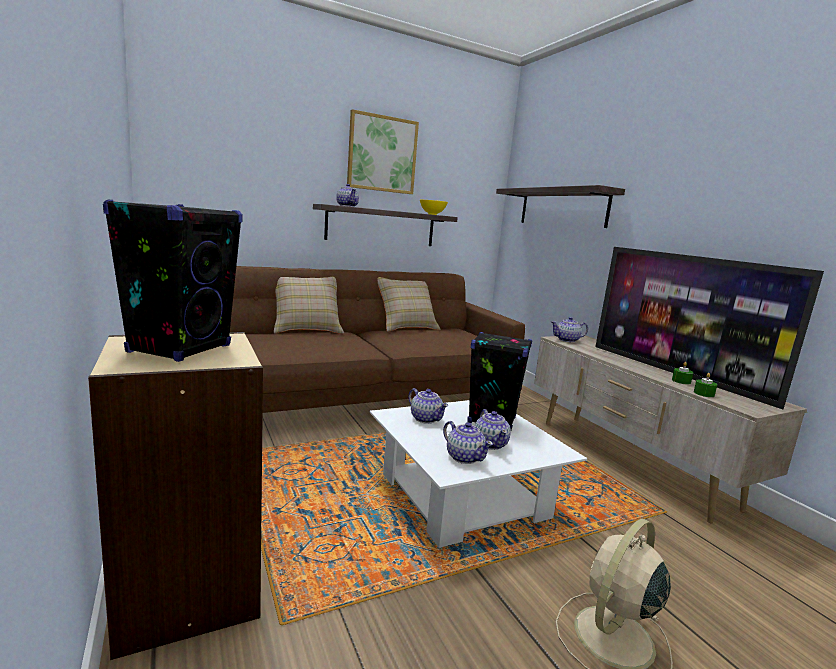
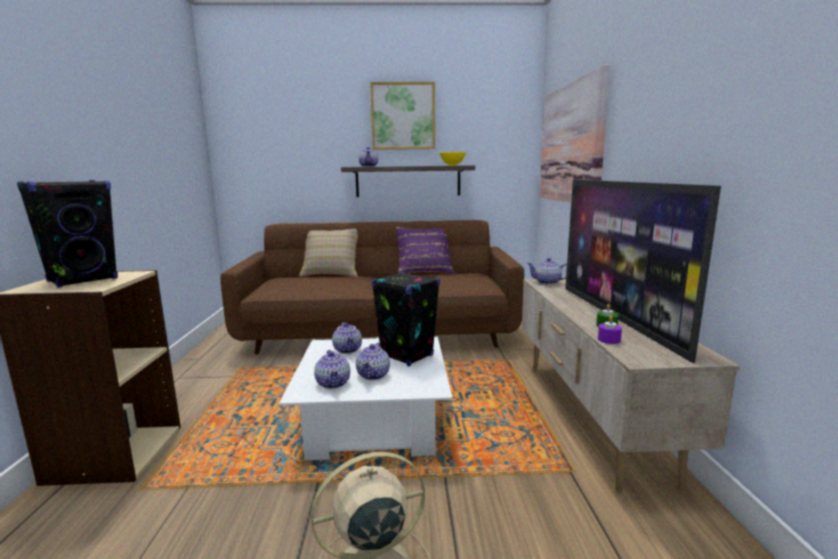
camera: 25 degrees right, 0 degrees up
(406, 327) = (424, 272): beige pillow -> purple pillow
(562, 207) = (571, 143): shelf -> picture
(704, 394) = (609, 340): green candle -> purple candle

